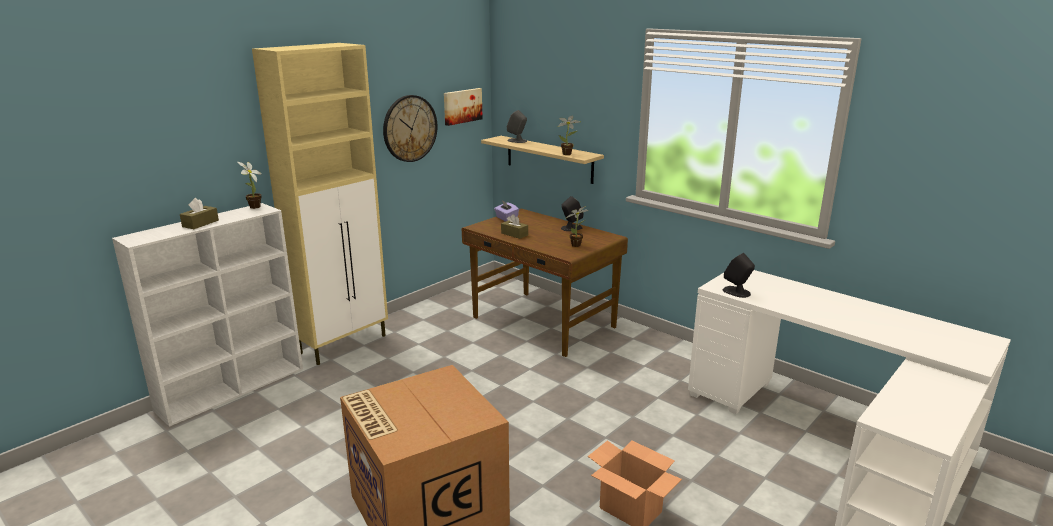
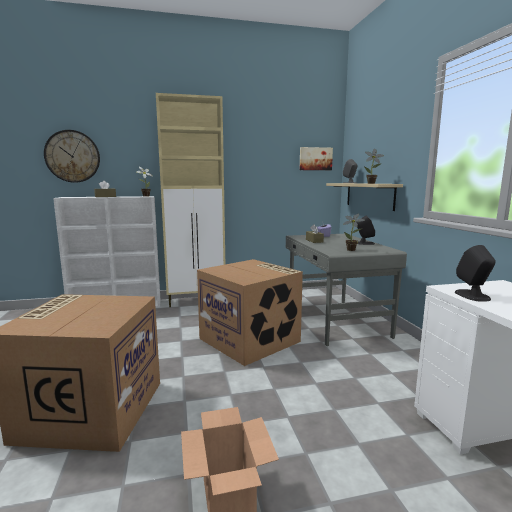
camera: 35 degrees right, 10 degrees down
(410, 128) = (269, 167): wall clock -> wall clock (72, 156)
(485, 376) = (251, 340): none -> cardboard box
(543, 323) = (335, 321): brown desk -> grey desk

